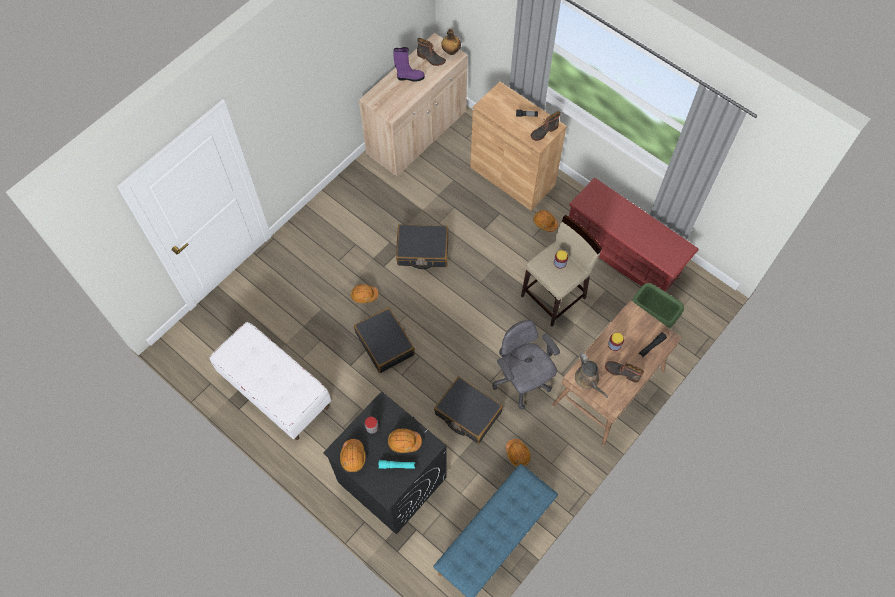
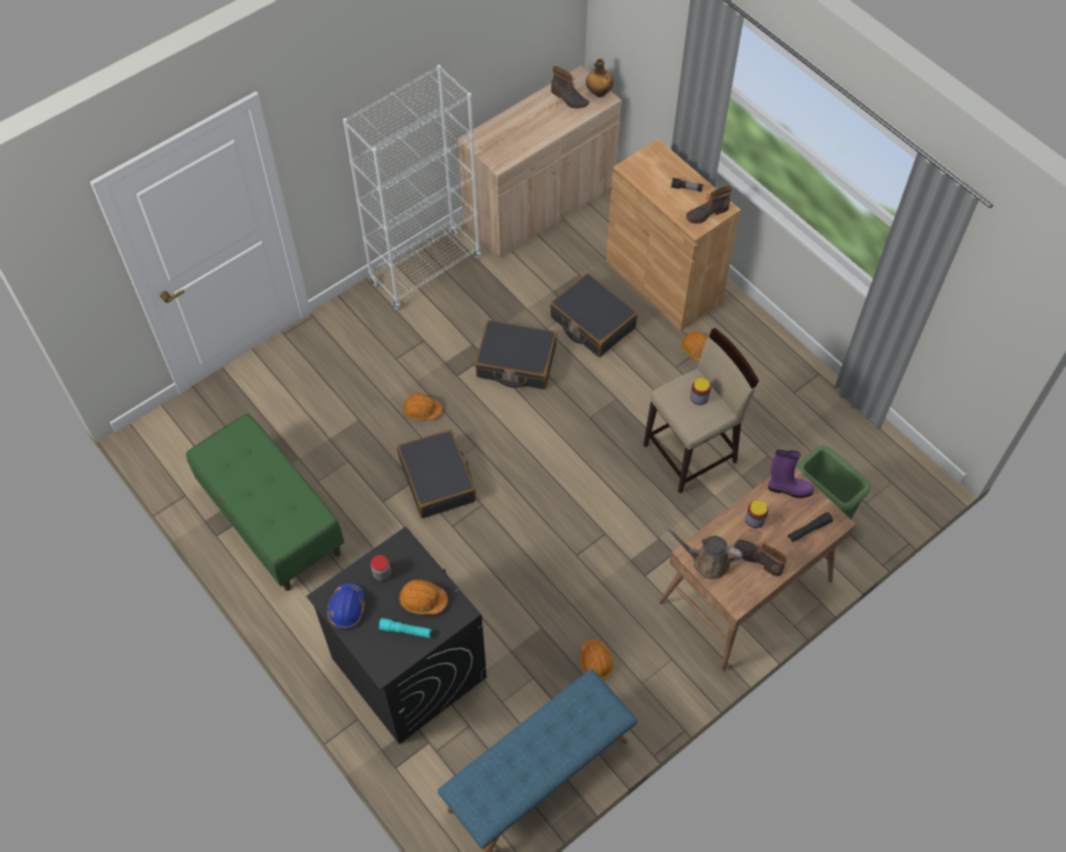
camera: 10 degrees right, 5 degrees down
(275, 391) = (272, 520): white bench -> green bench
(346, 193) = (425, 270): none -> white bookcase
(353, 457) = (347, 608): orange hard hat -> blue hard hat
(409, 77) = (534, 118): purple boot -> purple boot (788, 489)
(467, 413) = (535, 594): black suitcase -> black suitcase (592, 322)
(522, 381) = (622, 562): grey office chair -> none
(588, 380) = (707, 561): brown watering can -> brown watering can turned 120 degrees clockwise
(623, 254) = (802, 410): red shoe rack -> none

